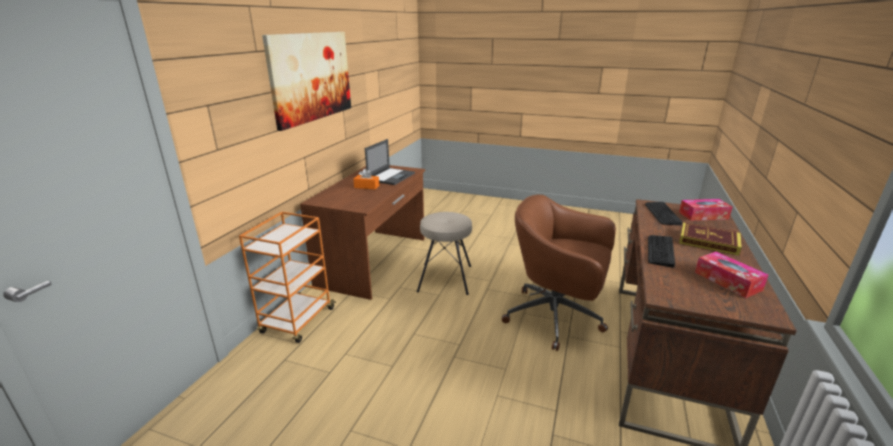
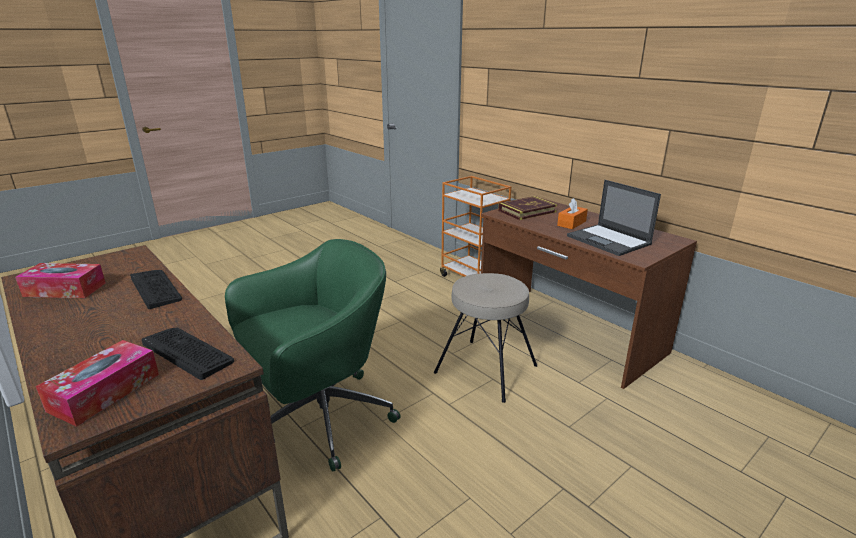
camera: 120 degrees right, 0 degrees up
(311, 77) = (609, 66): picture -> none
(556, 318) = (319, 419): brown office chair -> green office chair
(708, 242) = (90, 332): book -> book (527, 211)

